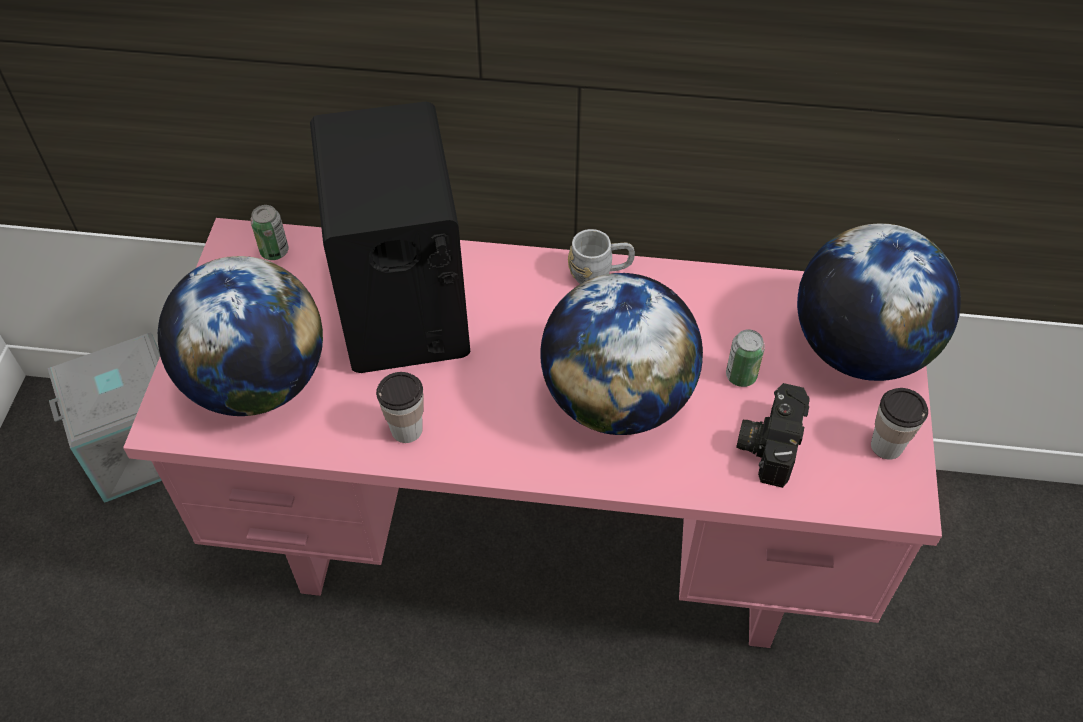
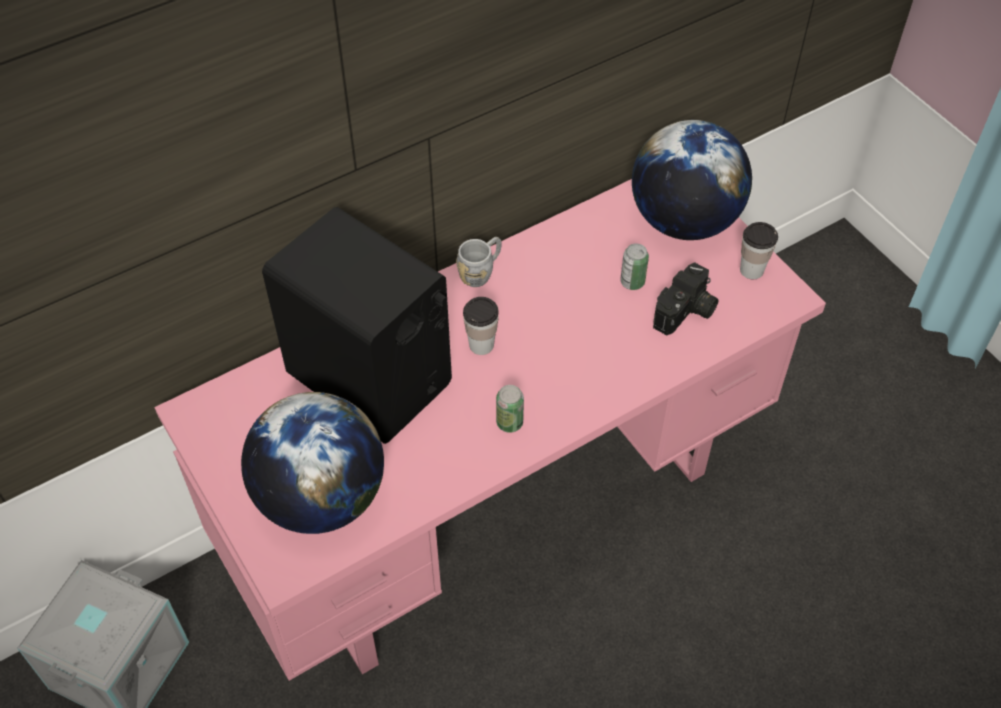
camera: 40 degrees left, 0 degrees up
(274, 251) = (231, 402): can -> can (509, 423)
(406, 430) = (459, 457): cup -> cup (481, 345)
(617, 400) = (573, 346): globe -> none
(768, 443) = (686, 313): camera -> camera turned 120 degrees counterclockwise

